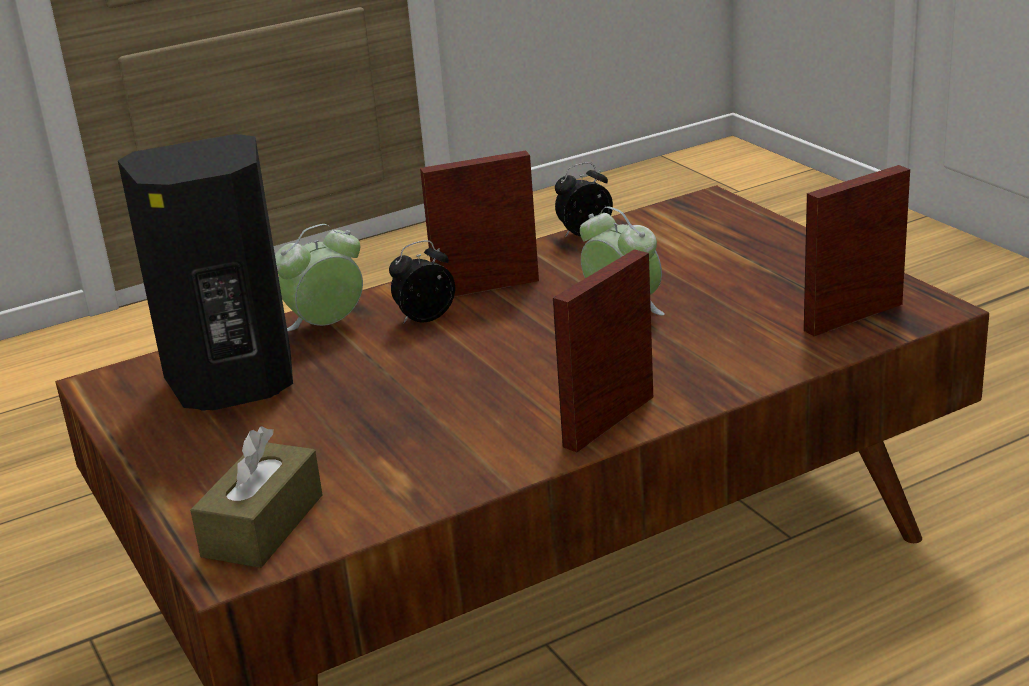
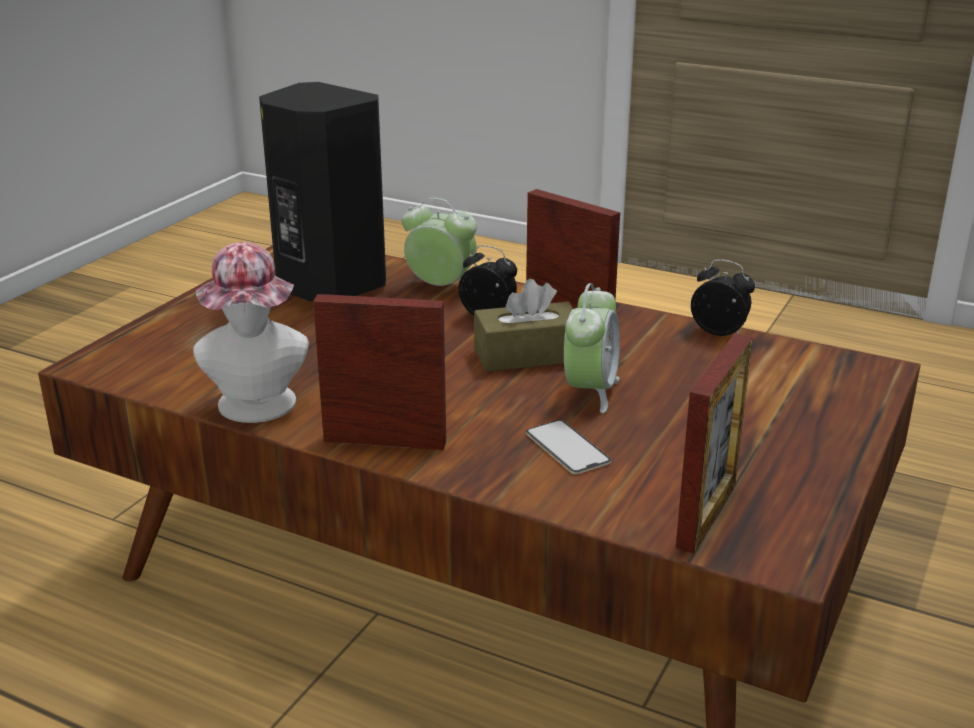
camera: 55 degrees right, 0 degrees up
(263, 525) = (147, 357): brown tissue box -> brown tissue box (527, 355)
(470, 476) = (257, 409): none -> hat
(705, 343) = (567, 447): none -> phone
(853, 317) = (706, 515): picture frame -> picture frame turned 90 degrees clockwise

